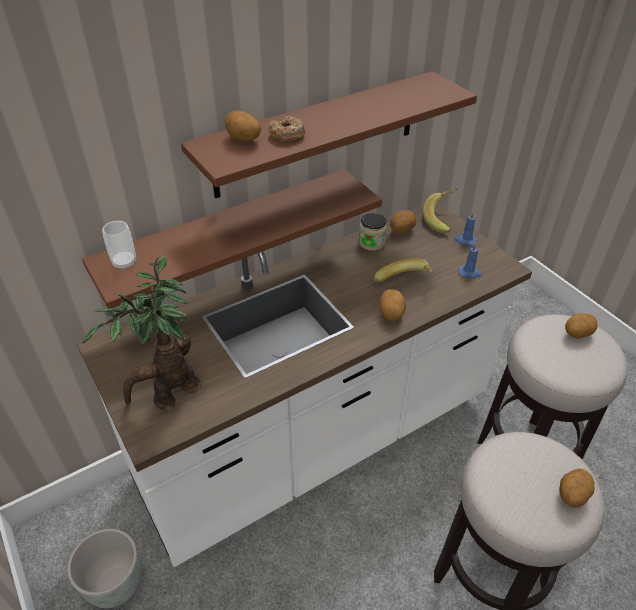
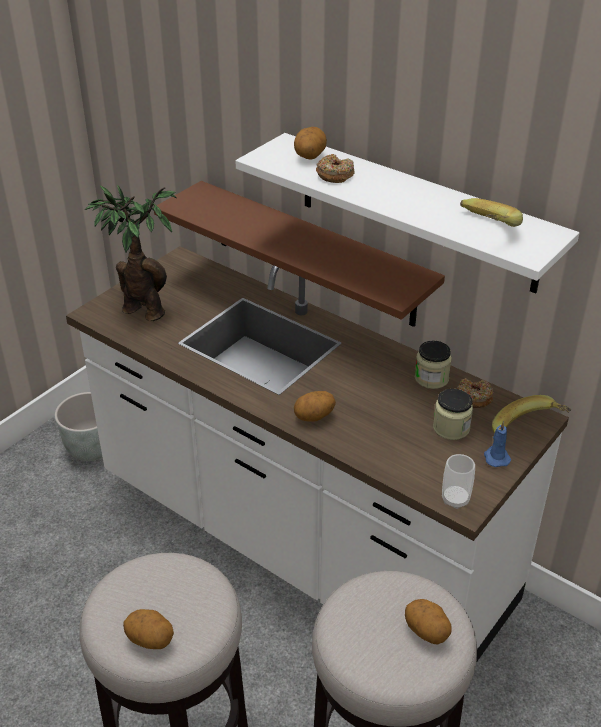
camera: 70 degrees right, 5 degrees down
(124, 263) = (204, 199): cup -> cup (455, 499)
(318, 134) = (416, 212): brown shelf -> white shelf
(401, 231) = (474, 398): potato -> donut
(404, 284) = (372, 418): banana -> banana (483, 229)
(429, 250) = (451, 428): none -> jar
(469, 273) = (430, 470): blue candle -> none

